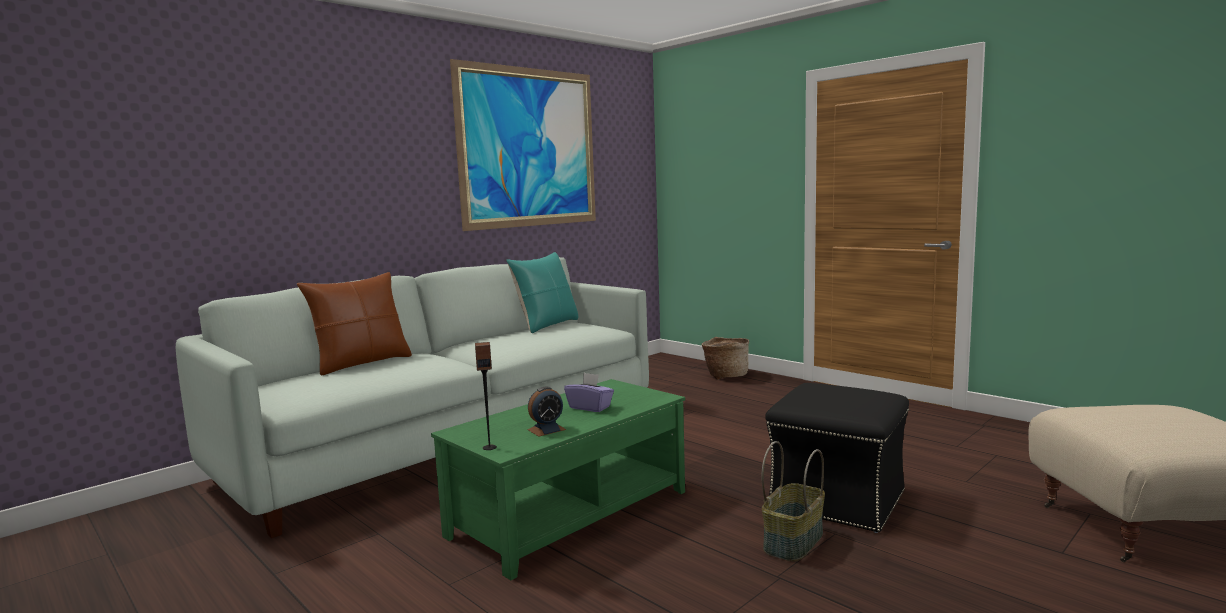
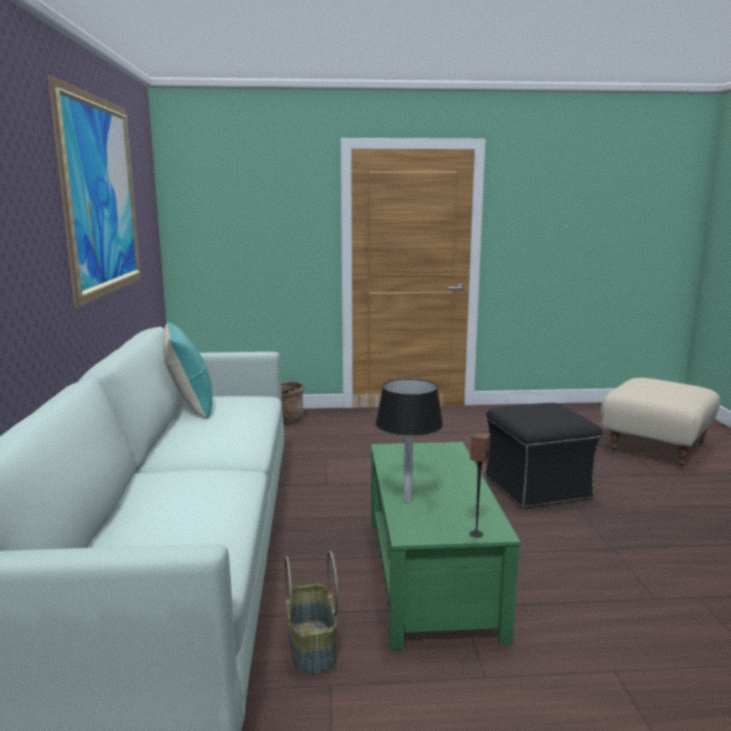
camera: 50 degrees left, 5 degrees up
(361, 363) = (127, 508): brown pillow -> none
(520, 415) = (408, 499): none -> black table lamp
(546, 429) = (464, 502): alarm clock -> none
(590, 407) = (434, 472): purple tissue box -> none
(792, 541) = (574, 524): basket -> basket (310, 647)

